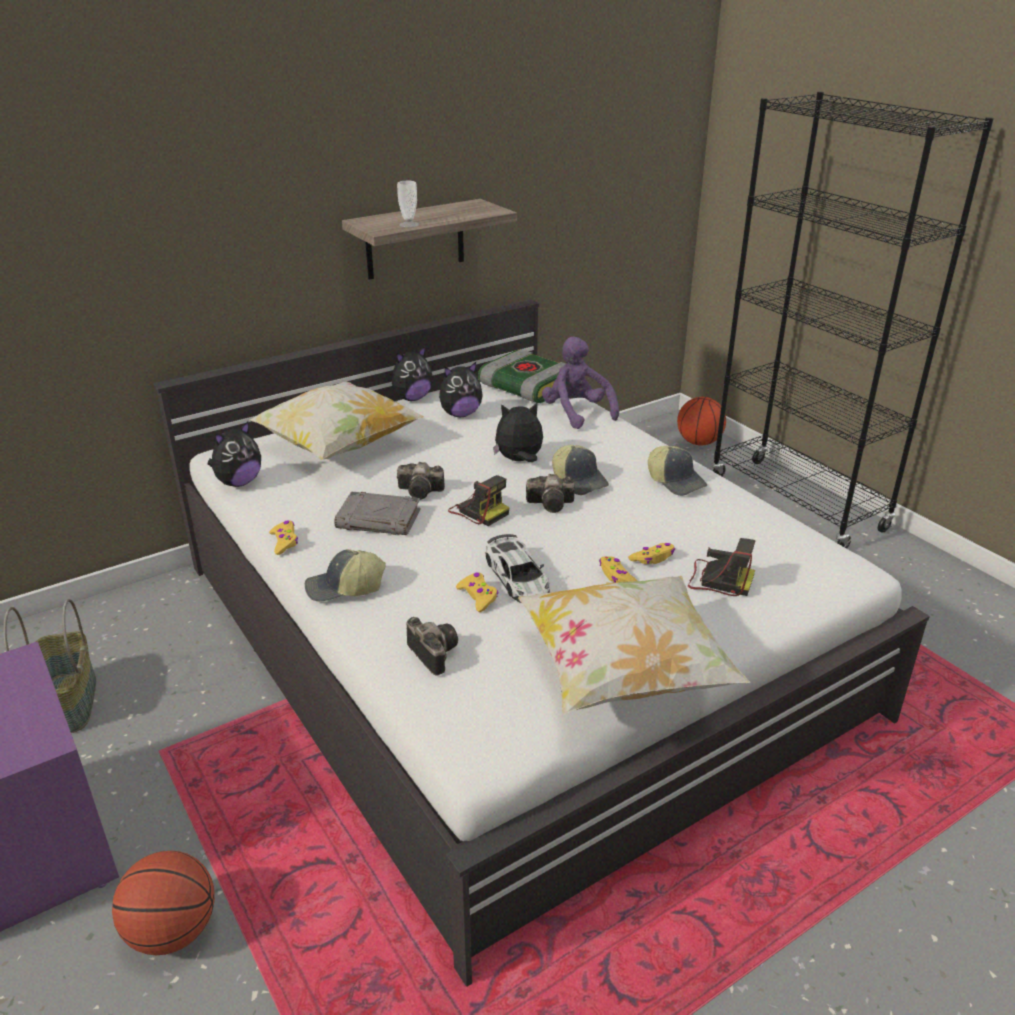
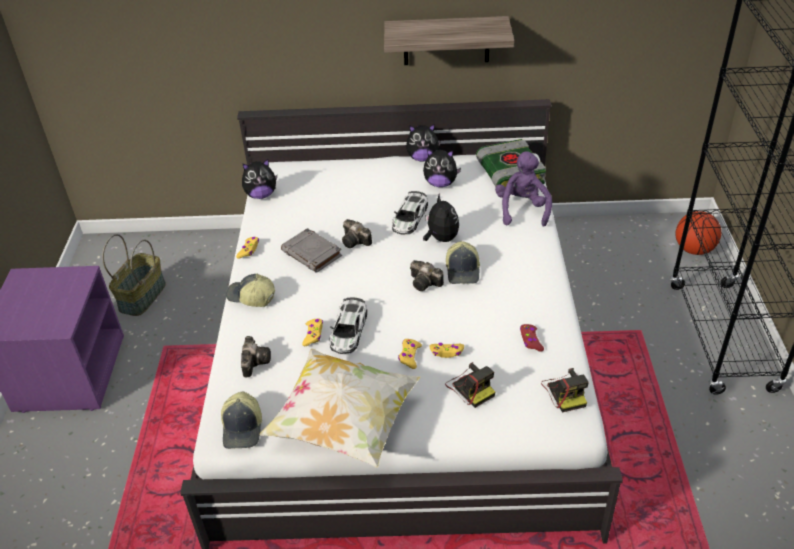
camera: 35 degrees right, 10 degrees up
(172, 932) = (103, 450): basketball -> none
(339, 446) = (340, 186): pillow -> none
(409, 225) = (420, 38): cup -> none
(461, 452) = (409, 218): none -> toy car
(478, 510) = (375, 270): camera -> camera (565, 392)
(519, 460) = (441, 238): plush toy -> plush toy turned 45 degrees clockwise
(676, 481) = (530, 297): cap -> cap (243, 428)
(724, 517) = (530, 340): none -> red game controller

